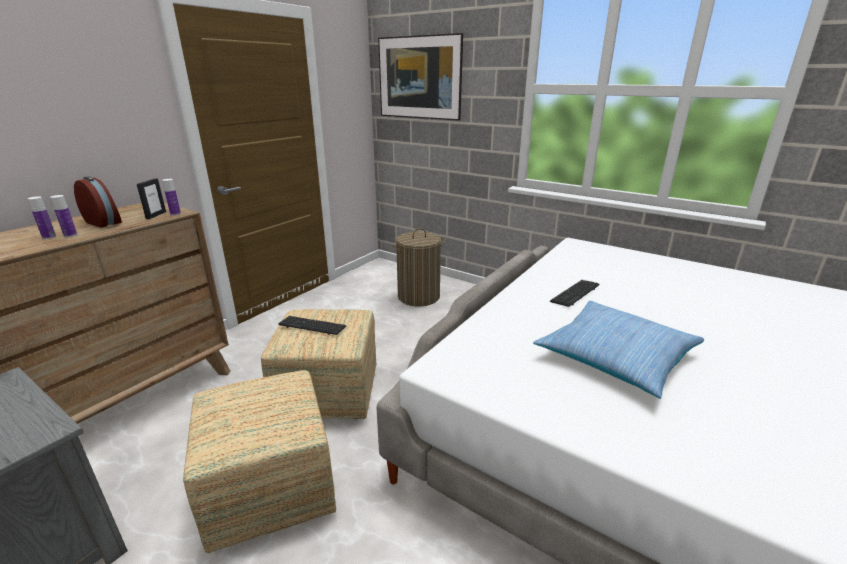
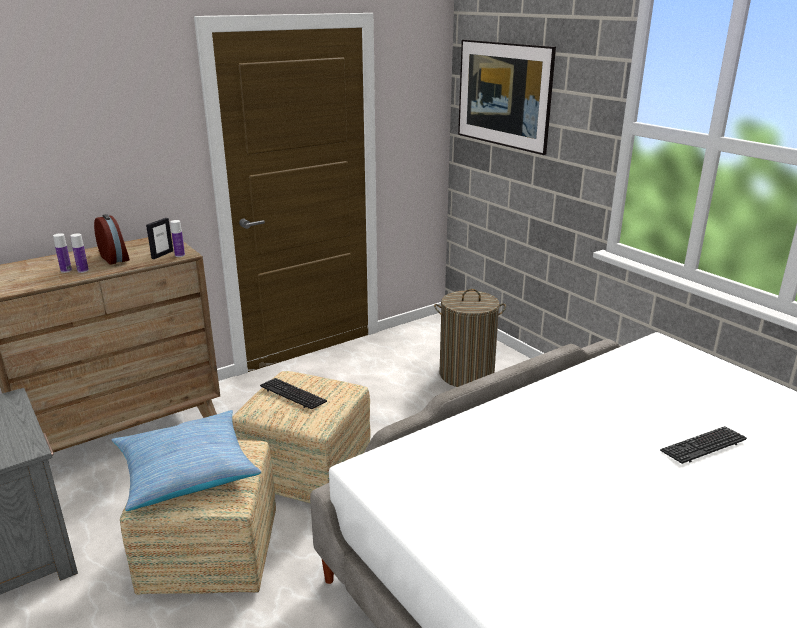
camera: 20 degrees right, 0 degrees up
(575, 294) = (594, 415): keyboard -> keyboard (703, 446)
(615, 356) = (575, 500): pillow -> pillow (187, 470)

